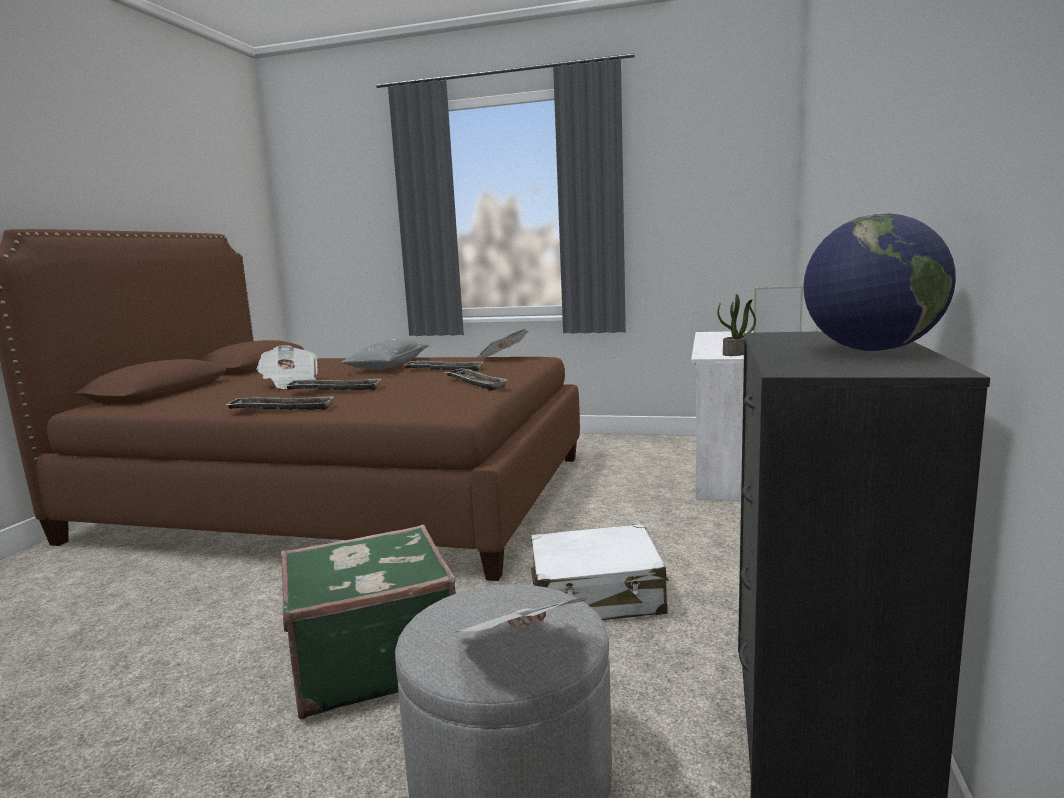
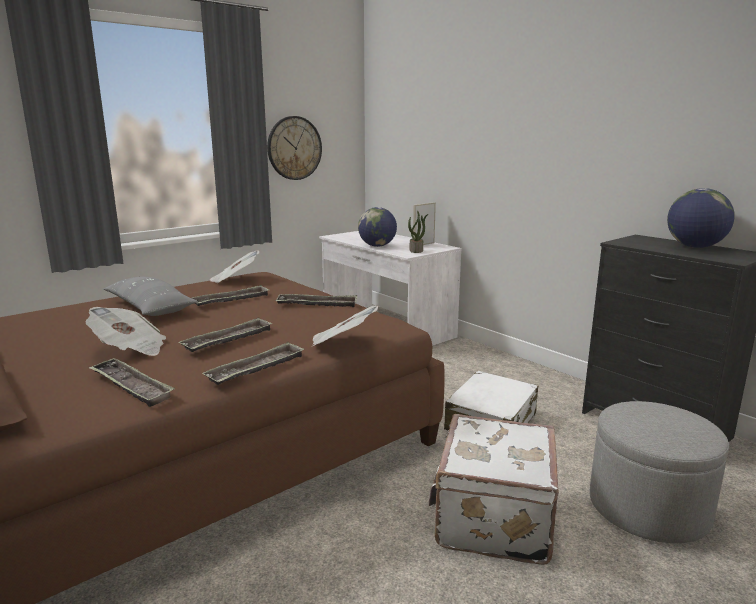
camera: 55 degrees left, 5 degrees up
(219, 400) = (131, 387): none -> tray
(371, 660) = (491, 519): green suitcase -> white suitcase
(521, 650) = (691, 425): newspaper -> newspaper (342, 343)
(676, 219) = (294, 148): none -> wall clock
(712, 345) = (377, 246): none -> globe

